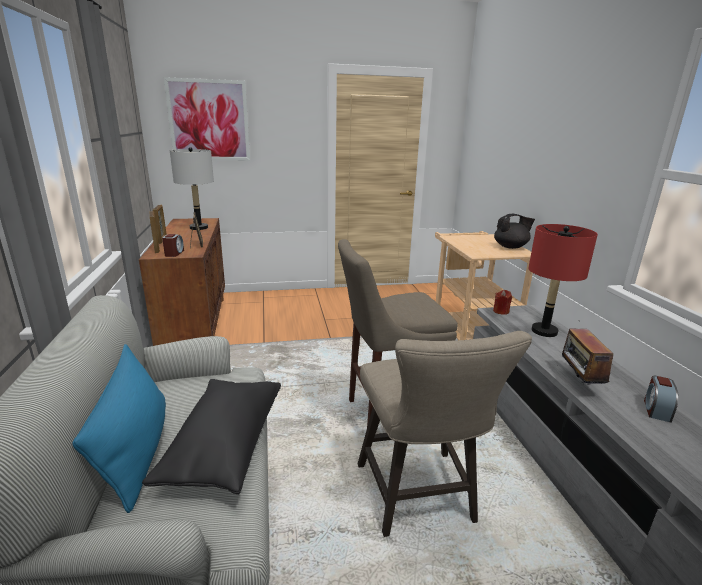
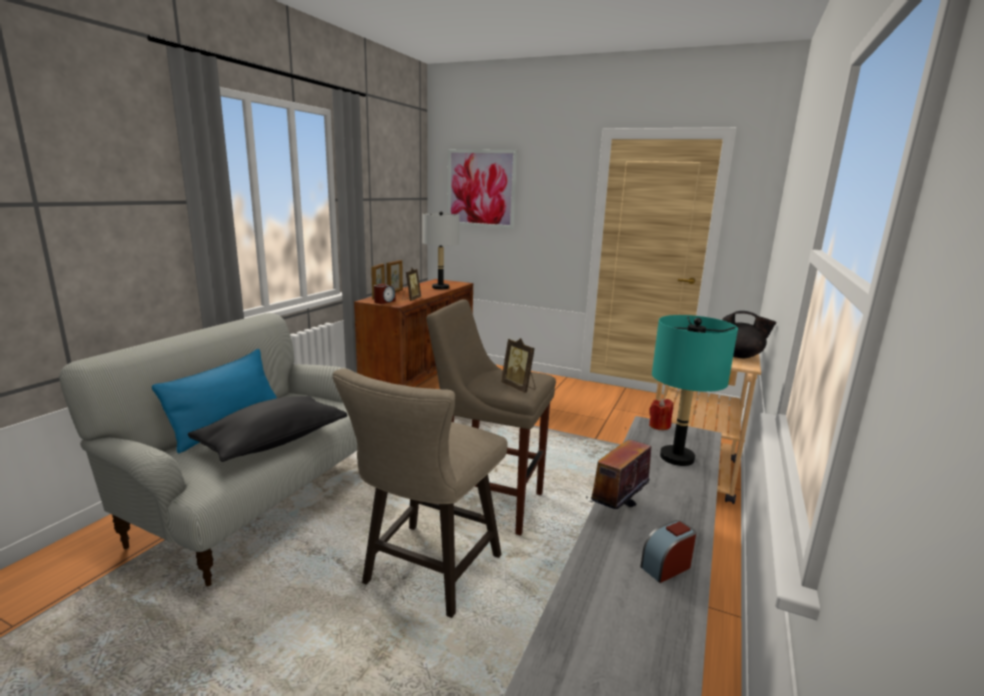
camera: 35 degrees right, 5 degrees down
(429, 309) = (519, 387): none -> picture frame
(544, 331) = (676, 457): red table lamp -> turquoise table lamp

